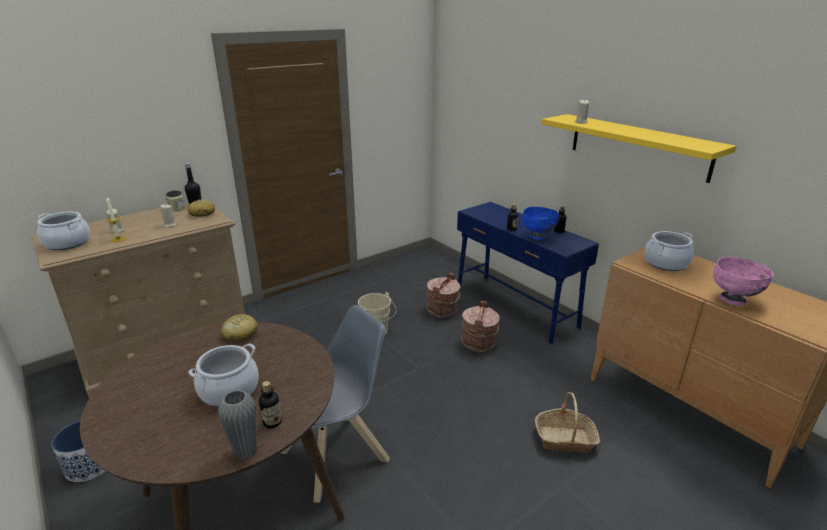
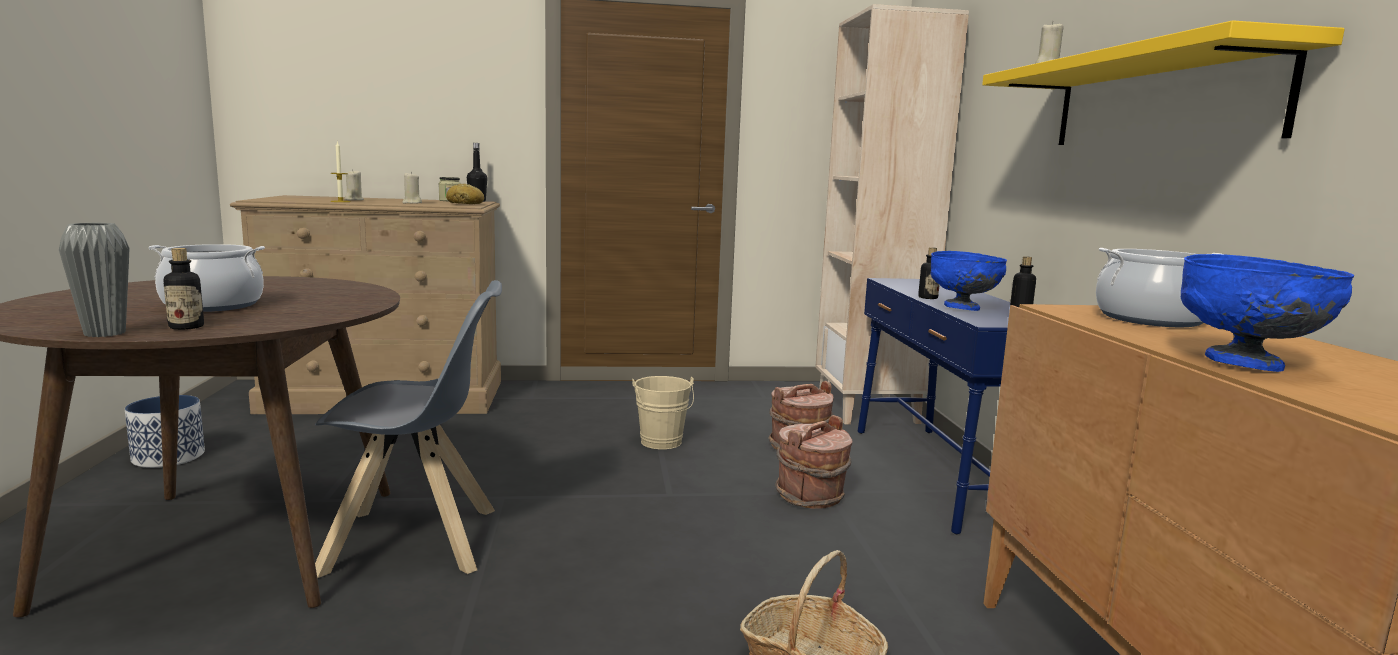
camera: 30 degrees right, 15 degrees down
(67, 243) = (292, 198): cooking pot -> none
(240, 334) = (331, 285): bread -> none
(446, 269) = (868, 409): none -> beige bookcase
(733, 300) = (1245, 364): pink bowl -> blue bowl

